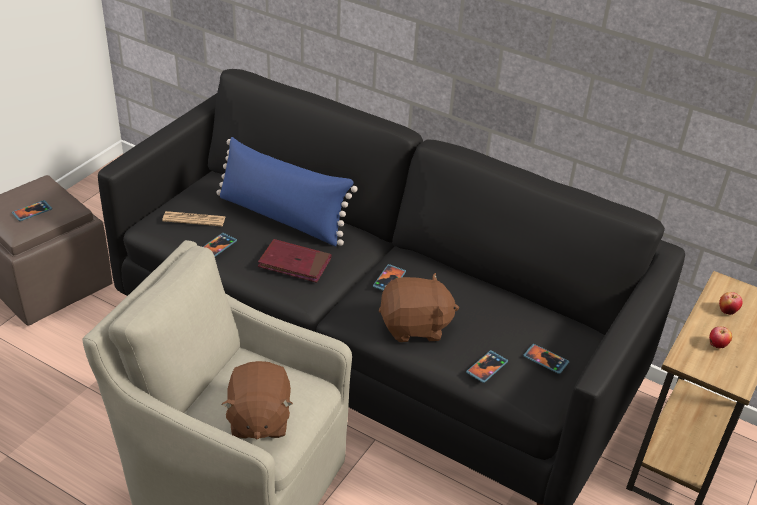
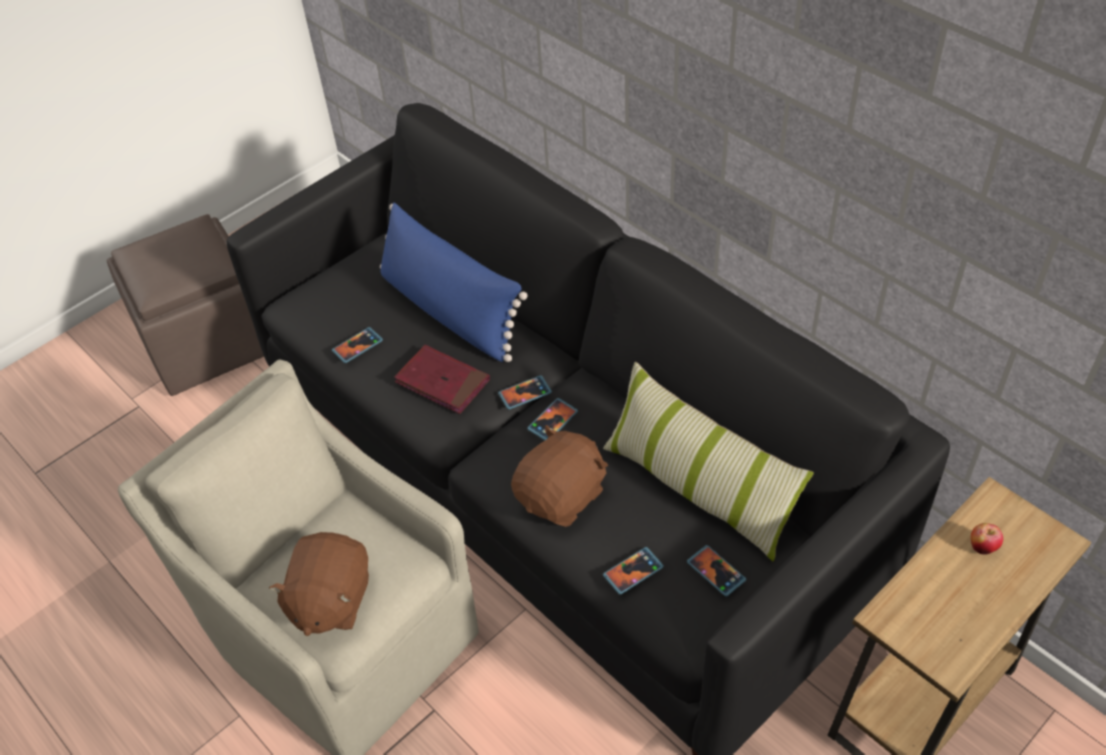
camera: 20 degrees right, 10 degrees up
(32, 212) = (173, 267): phone -> phone (525, 393)
(194, 219) = (342, 303): newspaper -> none
(415, 326) = (562, 496): brown plush toy -> brown plush toy turned 60 degrees counterclockwise
(512, 309) = (698, 487): none -> pillow
(717, 346) = (944, 602): apple -> none

